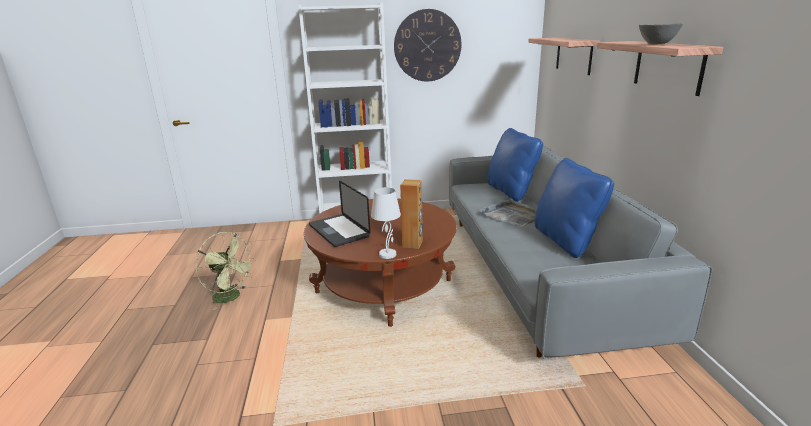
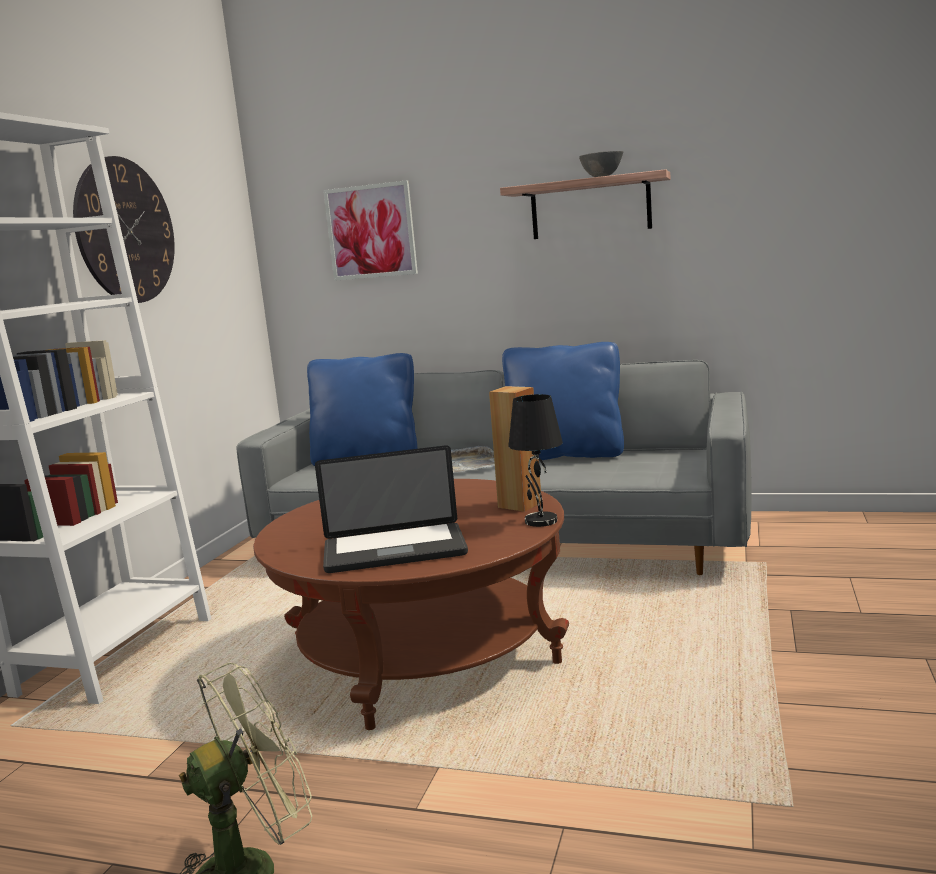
camera: 65 degrees left, 10 degrees down
(387, 254) = (540, 521): white table lamp -> black table lamp
(574, 55) = (371, 231): shelf -> picture

